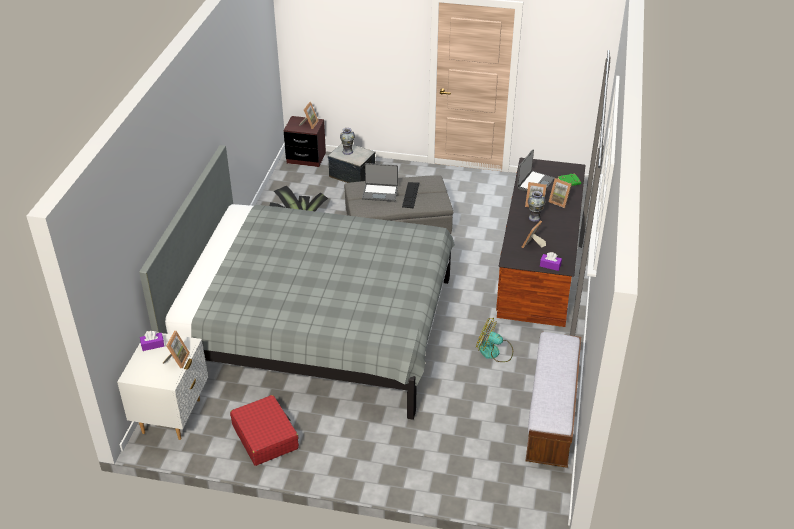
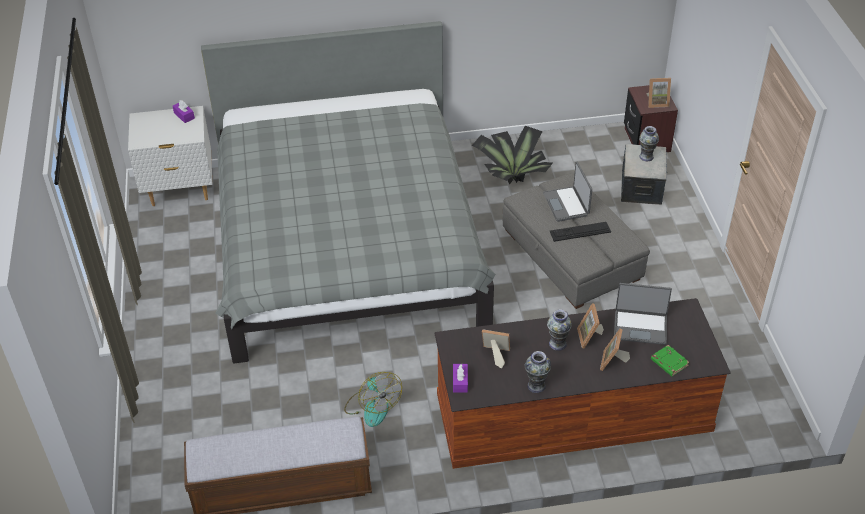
camera: 70 degrees right, 5 degrees up
(177, 360) = (169, 137): picture frame -> none
(265, 437) = (173, 260): red suitcase -> none
(494, 352) = (372, 407): fan -> fan turned 150 degrees clockwise
(567, 236) = (536, 386): none -> vase

